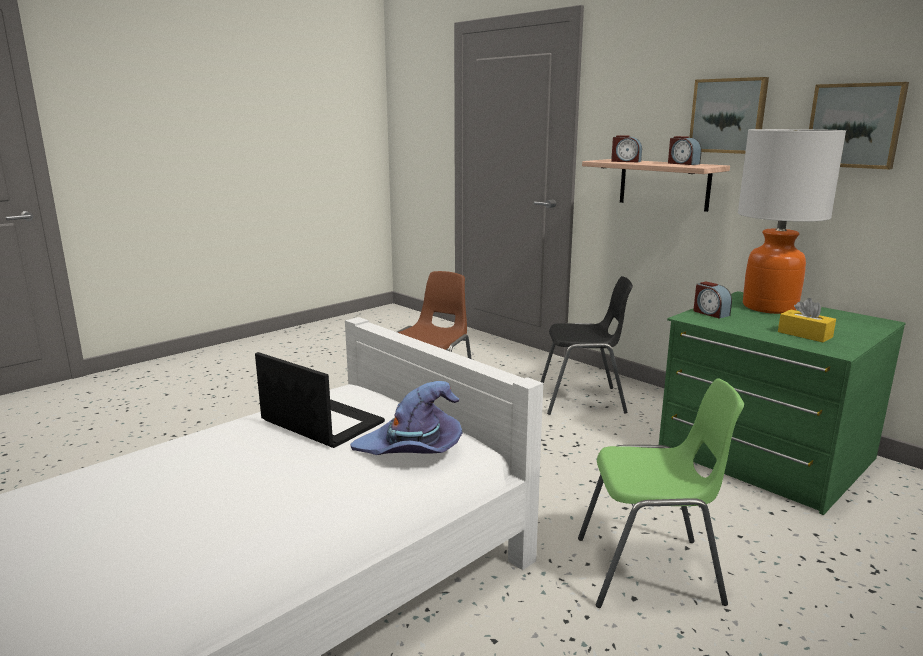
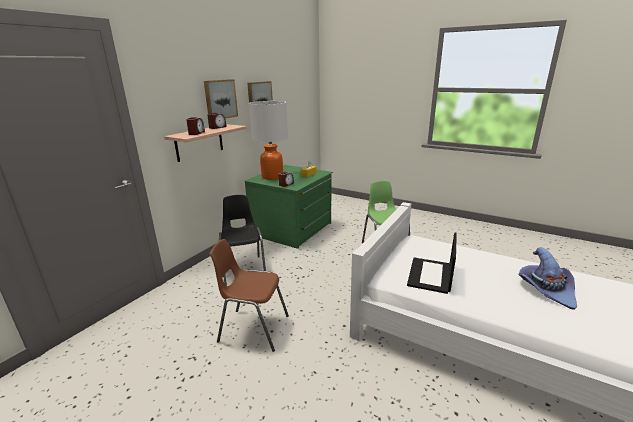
camera: 105 degrees left, 5 degrees up
(411, 449) = (430, 248): purple hat -> purple hat (546, 289)

